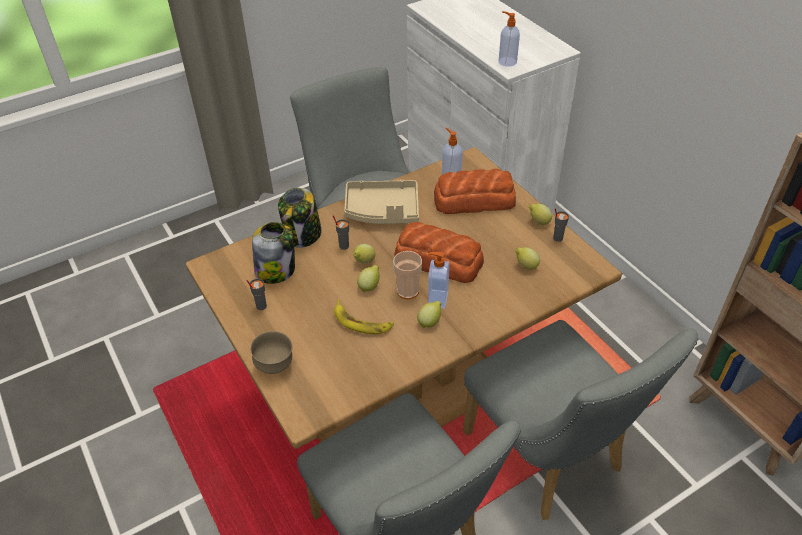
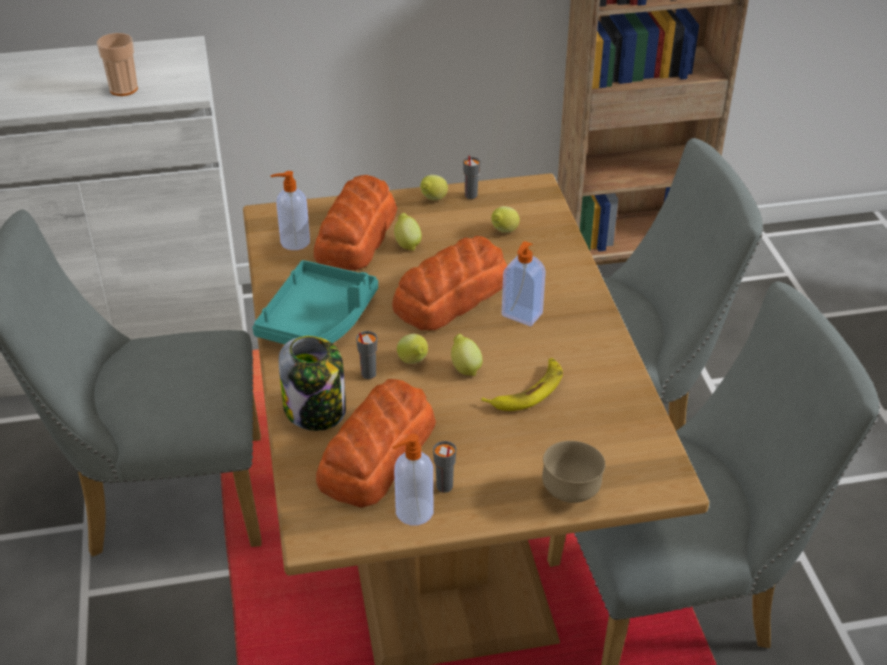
camera: 70 degrees left, 5 degrees down
(276, 270) = (375, 455): jar -> bread
(382, 211) = (318, 320): beige tray -> turquoise tray
(407, 291) = (493, 336): cup -> cup (123, 89)
(430, 322) = (558, 331): lemon -> lemon (407, 244)
(506, 61) = (168, 89): soap dispenser -> soap dispenser (413, 512)

